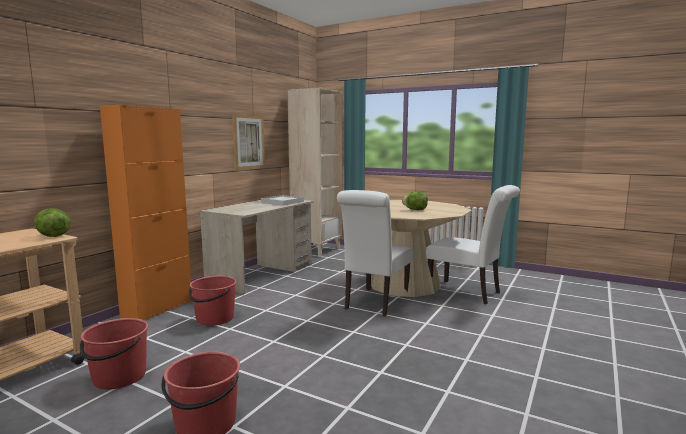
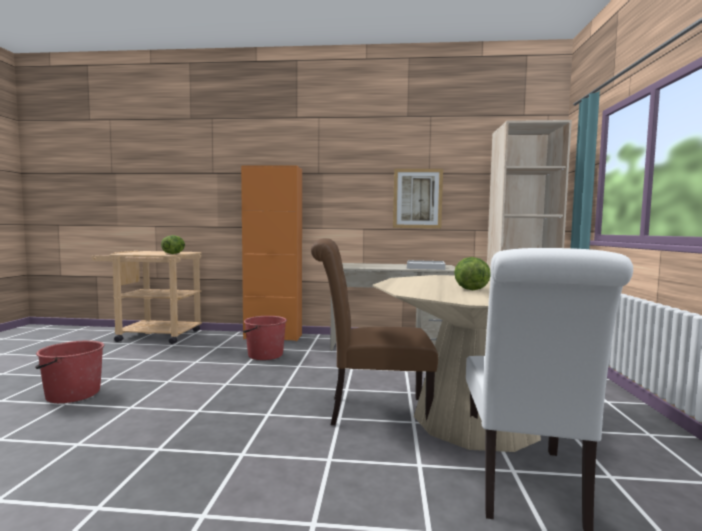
camera: 65 degrees right, 5 degrees down
(119, 377) = (151, 356): red bucket -> none
(374, 303) = (371, 411): white chair -> brown chair

